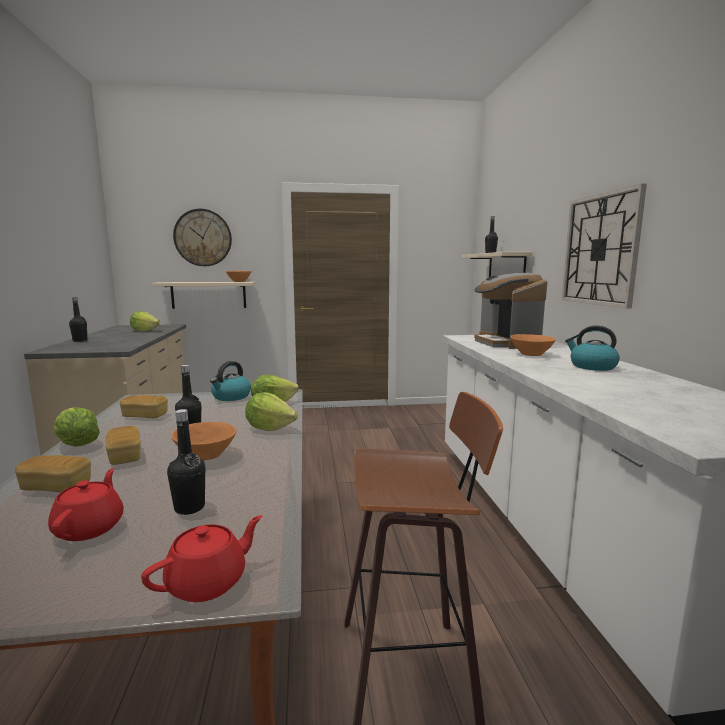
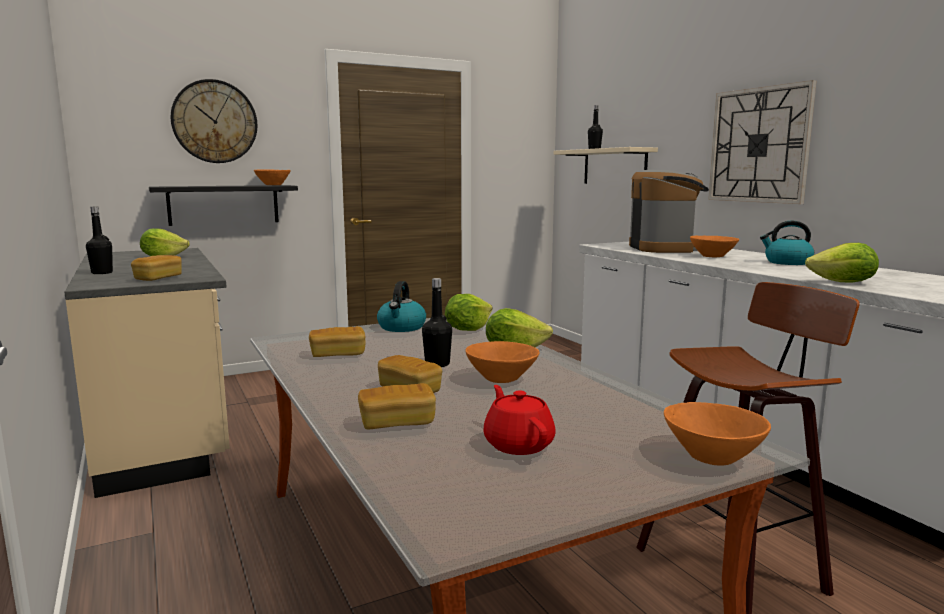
camera: 20 degrees left, 0 degrees up
(77, 444) = (320, 388): lettuce -> lettuce (843, 283)
(96, 347) = (158, 278): none -> bread
(189, 508) = (581, 417): black bottle -> none
(208, 295) = (224, 204): beige shelf -> black shelf
(208, 582) = (711, 457): red teapot -> orange bowl
(506, 343) = (663, 248): coffee machine -> coffee machine turned 150 degrees counterclockwise

